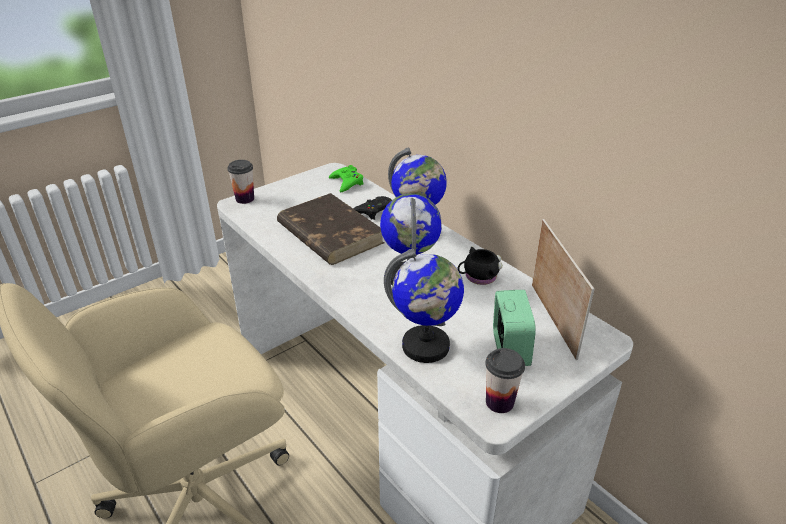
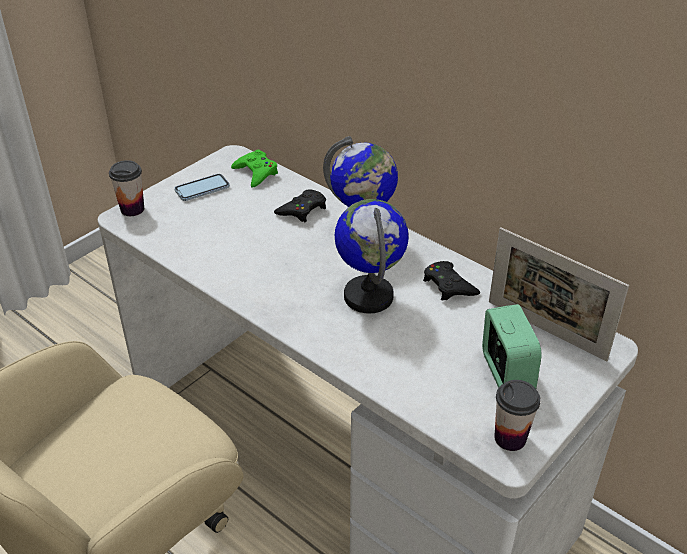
camera: 10 degrees left, 5 degrees up
(302, 190) = (202, 189): none -> phone
(329, 233) = (255, 246): brown book -> none
(426, 346) = (411, 382): globe -> none
(478, 277) = (448, 285): black mug -> black game controller
(553, 320) = (545, 330): picture frame -> picture frame turned 150 degrees clockwise

